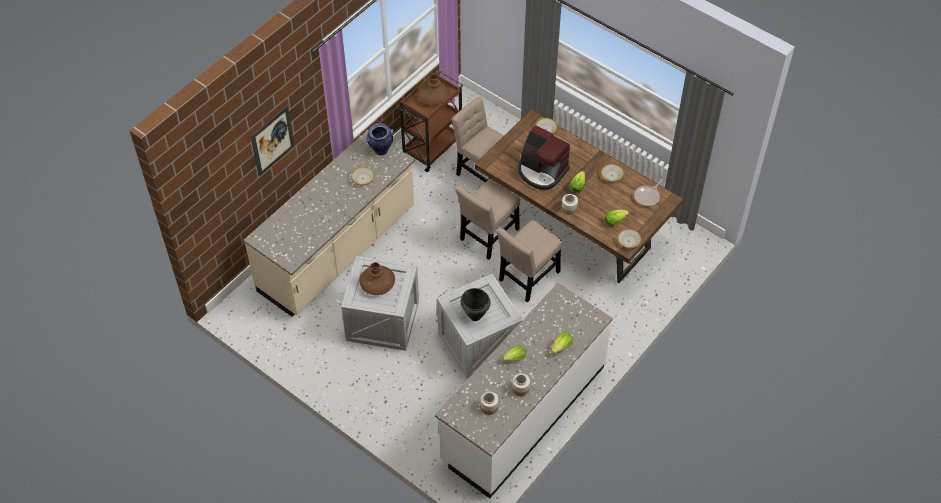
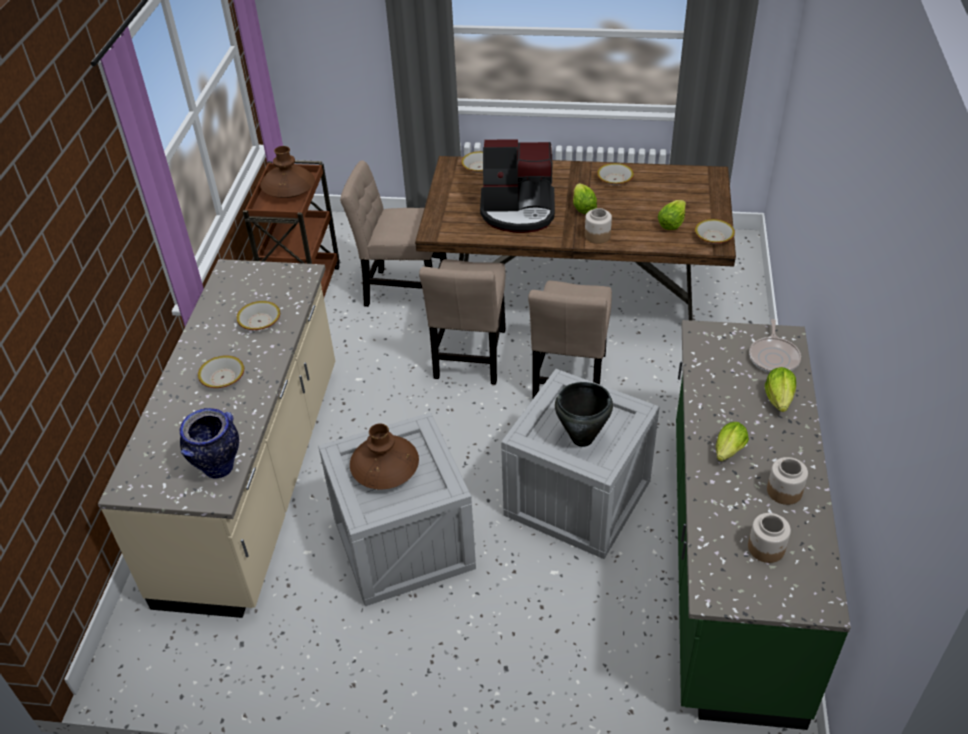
camera: 30 degrees left, 10 degrees down
(272, 141) = (77, 287): picture -> none
(328, 202) = (223, 377): none -> bowl
(380, 151) = (261, 276): vase -> vase (218, 469)
(522, 413) = (729, 562): white counter -> green counter
(647, 196) = (683, 182): frying pan -> frying pan (774, 357)

